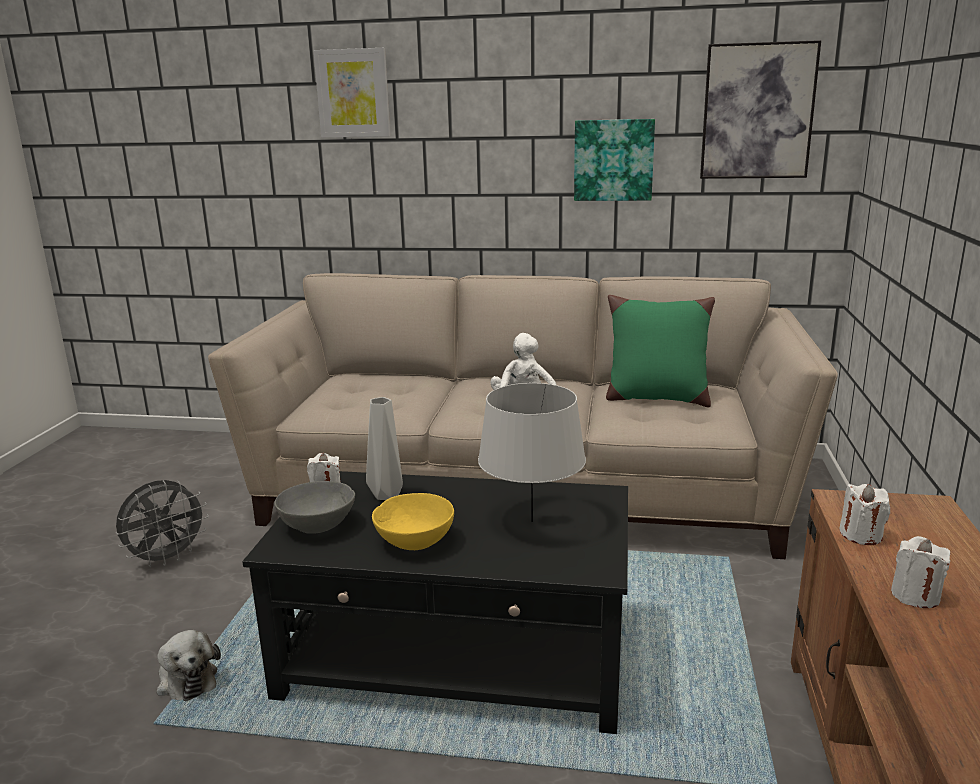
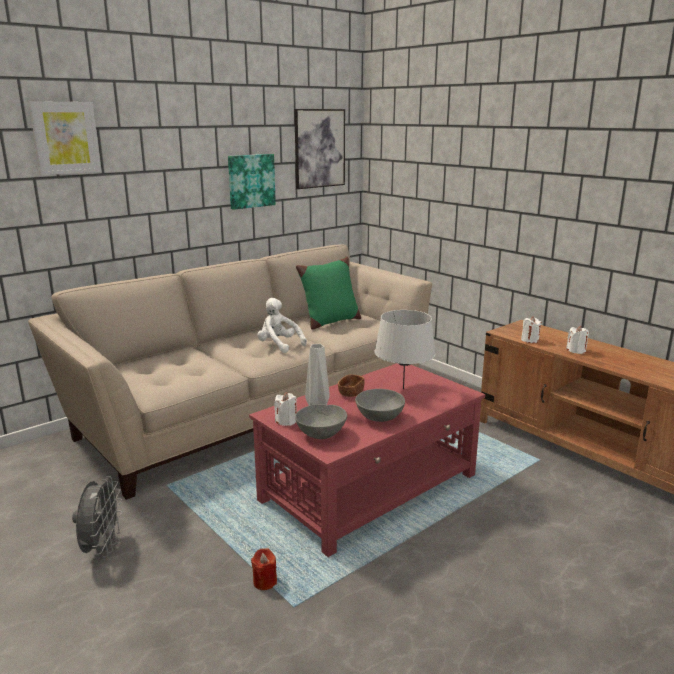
camera: 50 degrees left, 0 degrees up
(186, 679) = (265, 581): plush toy -> red candle
(414, 541) = (379, 417): yellow bowl -> grey bowl
(457, 655) = (370, 487): black coffee table -> red coffee table
(460, 496) = (351, 393): none -> brown bowl

